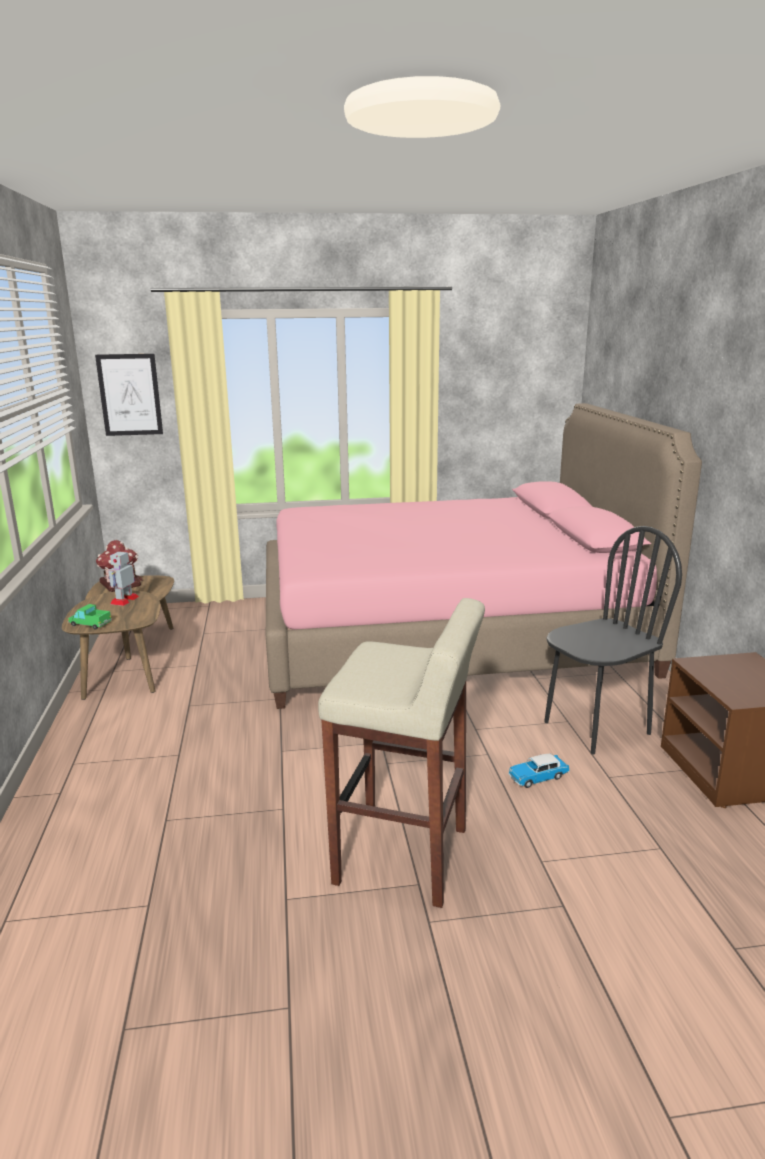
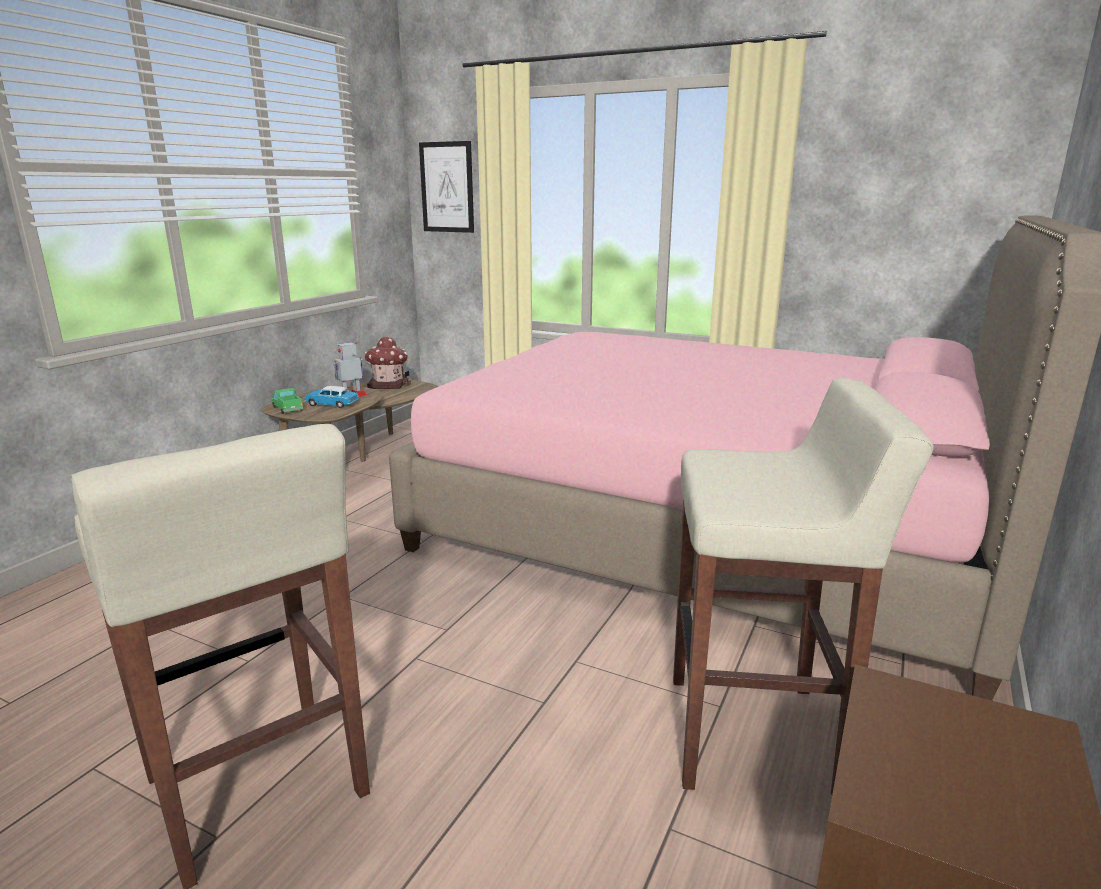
camera: 35 degrees right, 0 degrees up
(538, 777) = (562, 771): toy car -> toy car (331, 404)
(596, 727) = (754, 736): black chair -> beige stool

